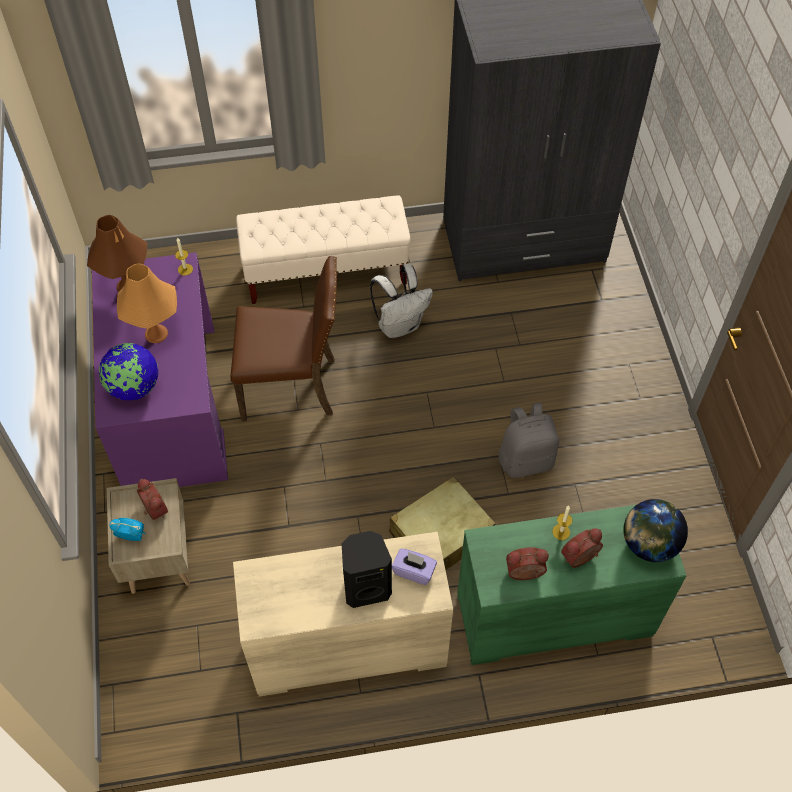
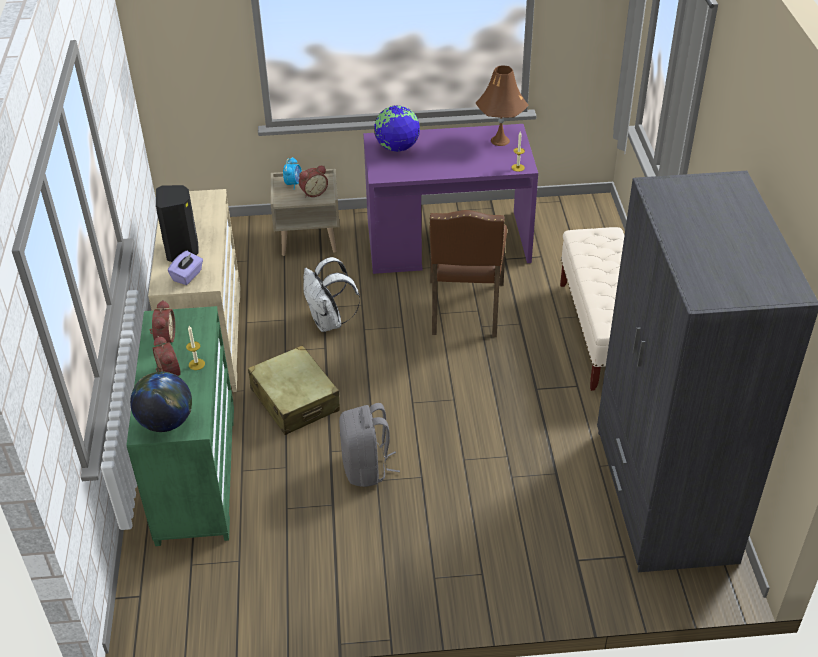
camera: 95 degrees right, 15 degrees down
(156, 333) = (449, 155): orange table lamp -> none
(400, 325) = (537, 384): white backpack -> white backpack (329, 322)

